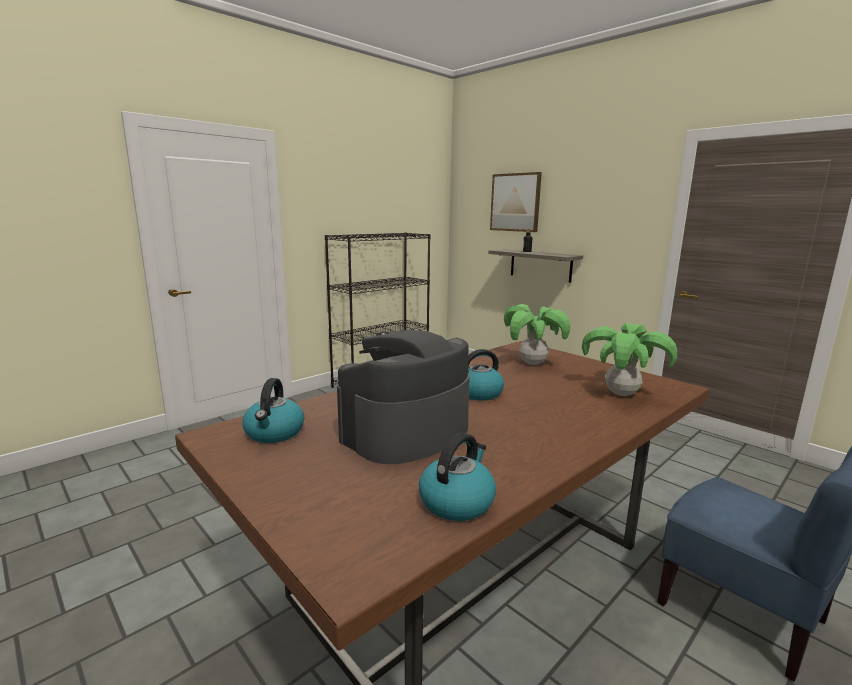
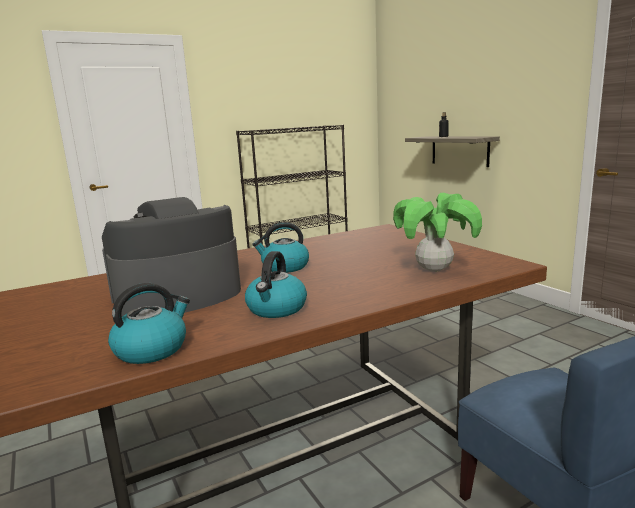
camera: 15 degrees right, 0 degrees up
(274, 433) = (70, 293): kettle -> kettle (276, 309)
(515, 202) = (434, 85): picture -> none
(533, 363) = (374, 242): potted plant -> none

